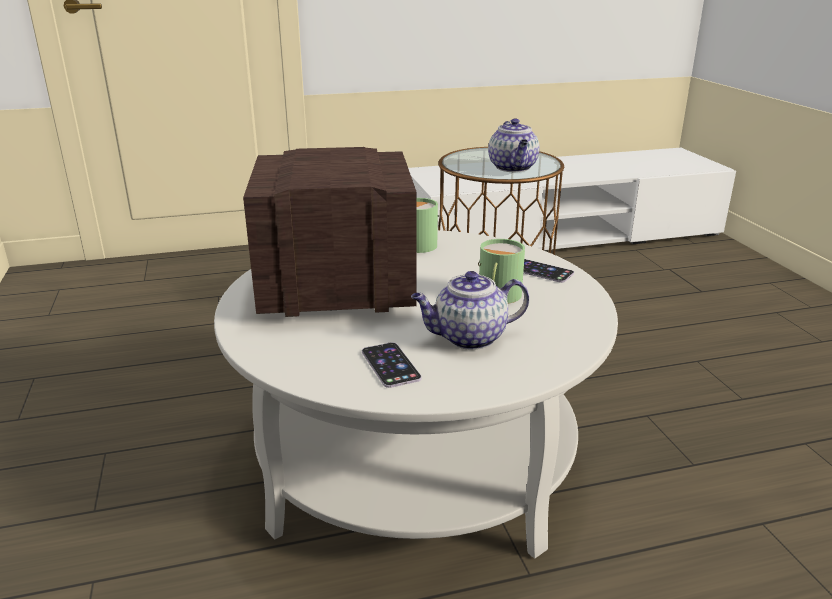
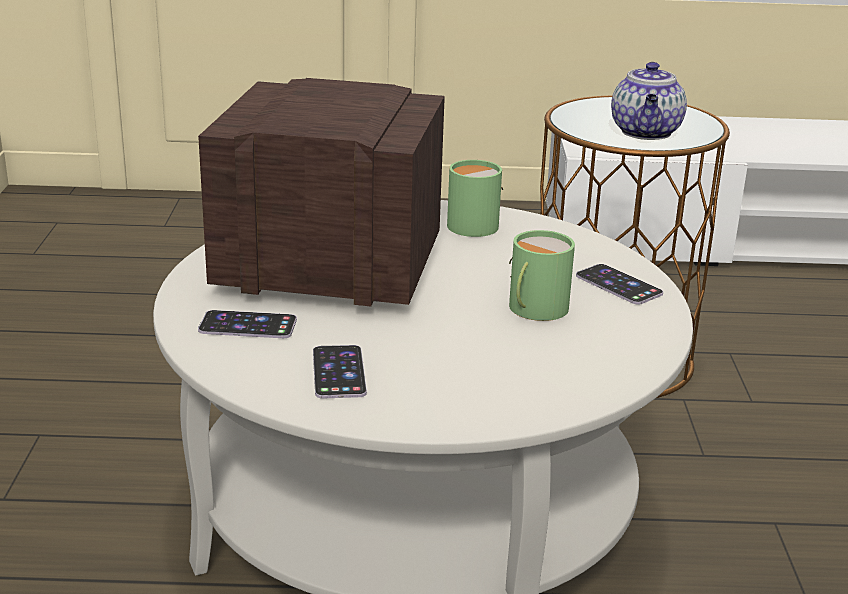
camera: 15 degrees right, 0 degrees up
(300, 341) = (248, 325): none -> phone
(468, 338) = (458, 356): teapot -> none

